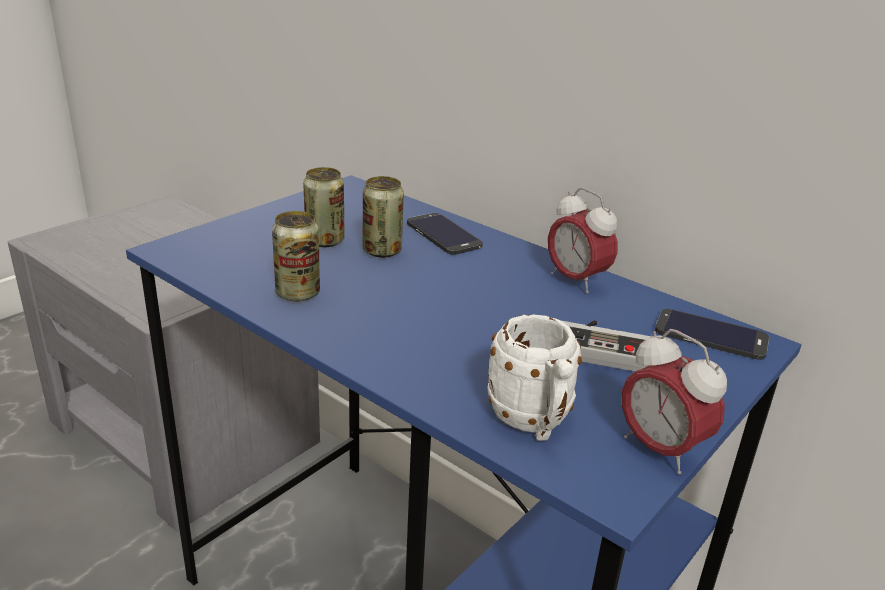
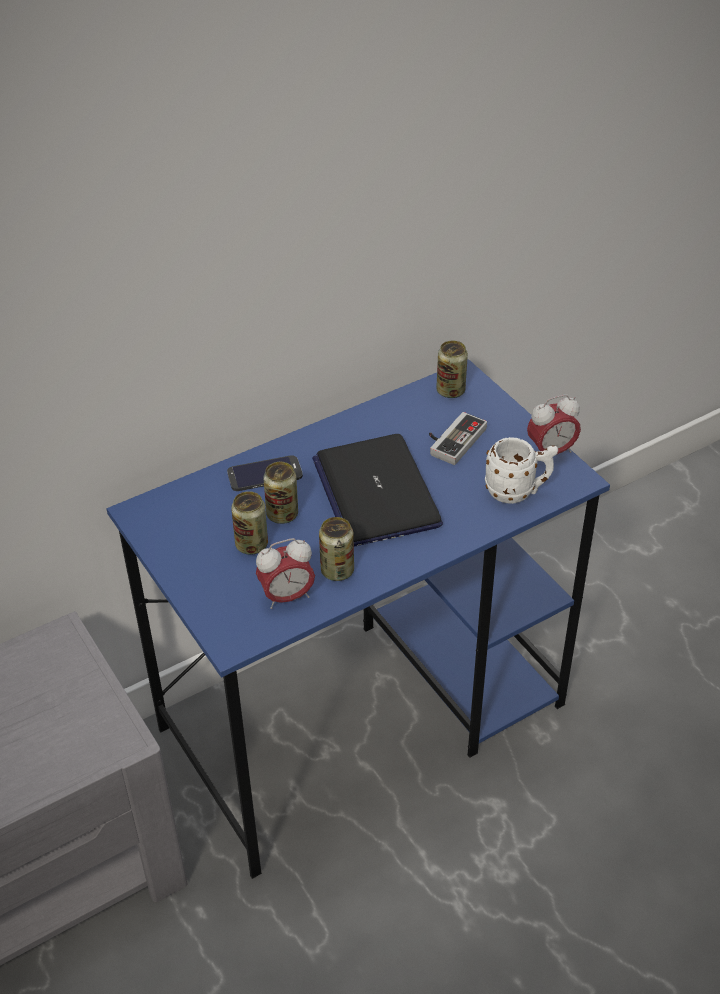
camera: 70 degrees left, 15 degrees up
(455, 302) = (375, 492): none -> laptop
(576, 280) = (364, 425): alarm clock -> alarm clock (287, 597)
(711, 335) = (450, 391): phone -> can

